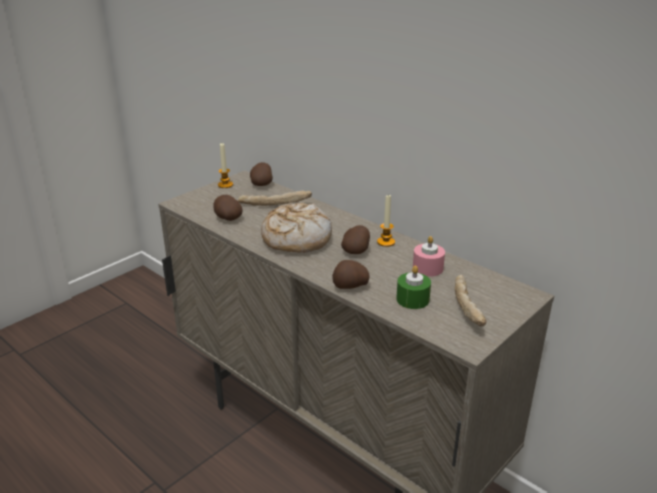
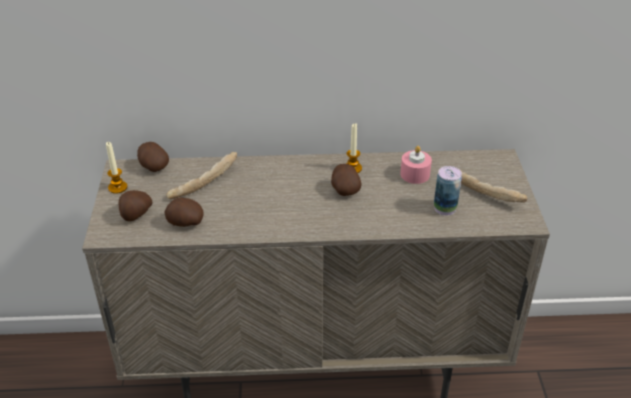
camera: 45 degrees left, 10 degrees up
(296, 238) = (280, 207): bread -> none
(350, 286) = (389, 225): potato -> potato (135, 215)
(412, 299) = (445, 208): green candle -> can

